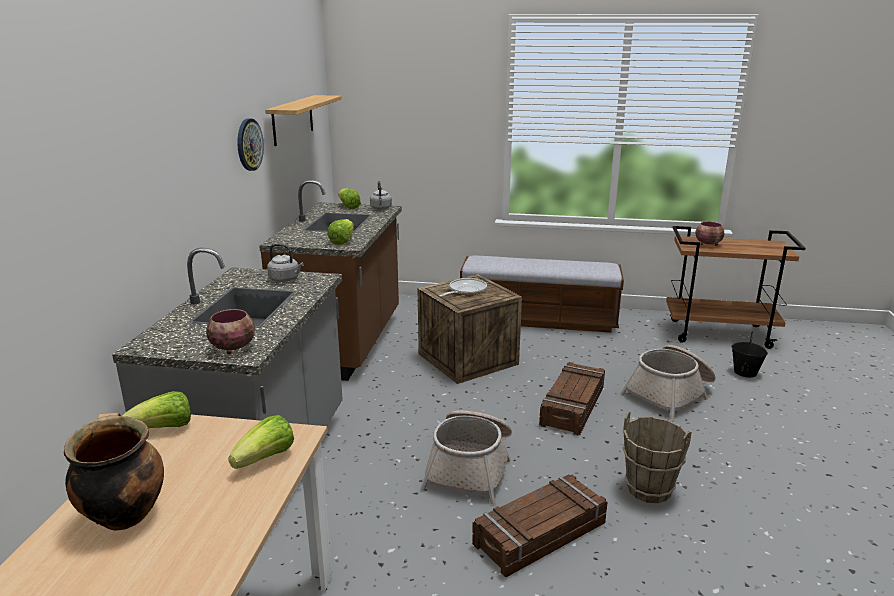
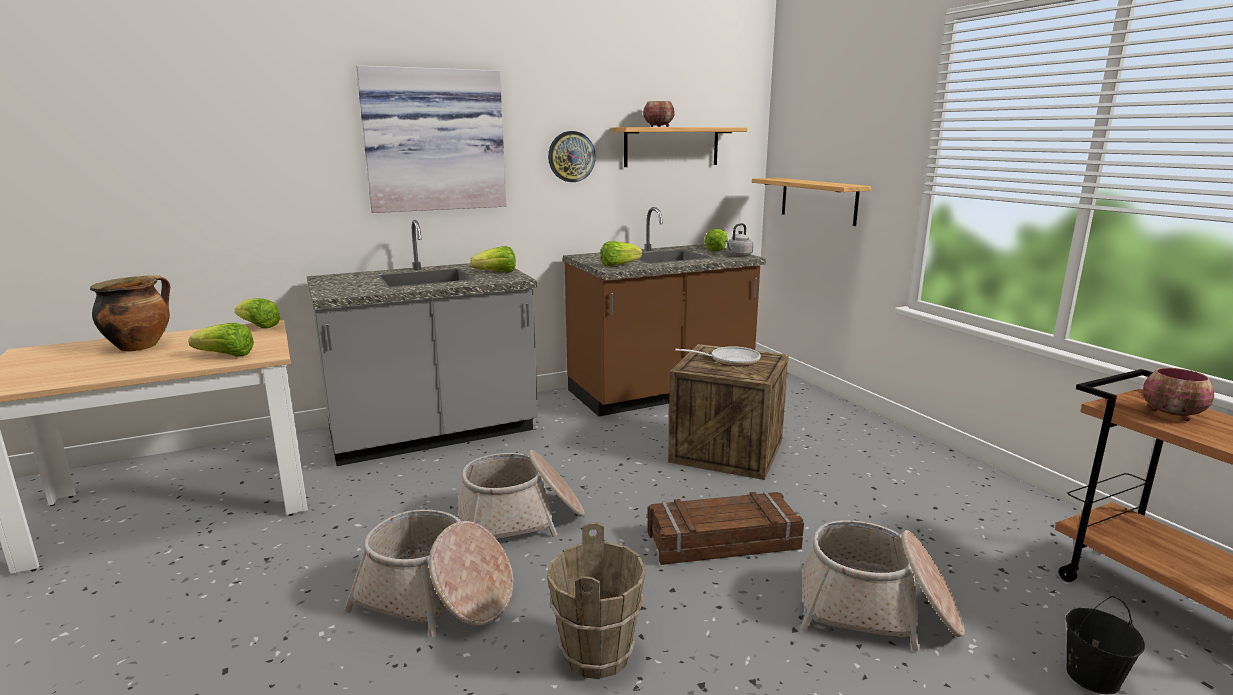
camera: 55 degrees right, 5 degrees down
(172, 152) = (434, 140): none -> picture
(234, 348) = (341, 290): bowl -> bowl (659, 127)
(285, 279) = (496, 273): grey kettle -> lettuce
(400, 151) = (818, 200): none -> shelf
(538, 319) = (896, 457): bench -> none
(540, 534) = (436, 597): crate -> basket

